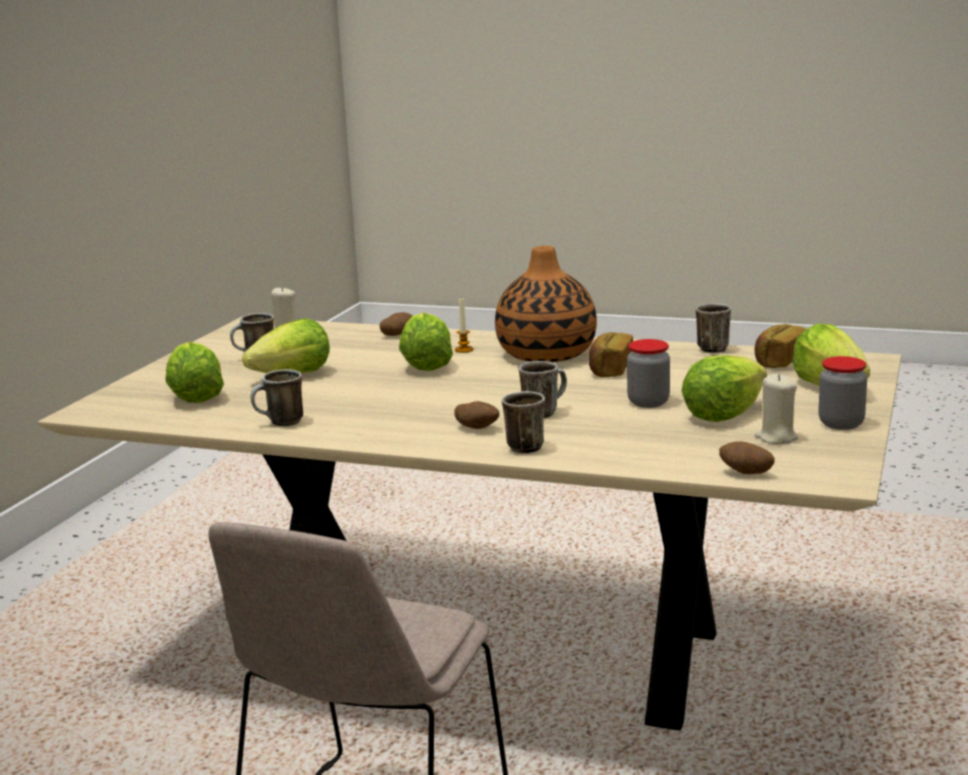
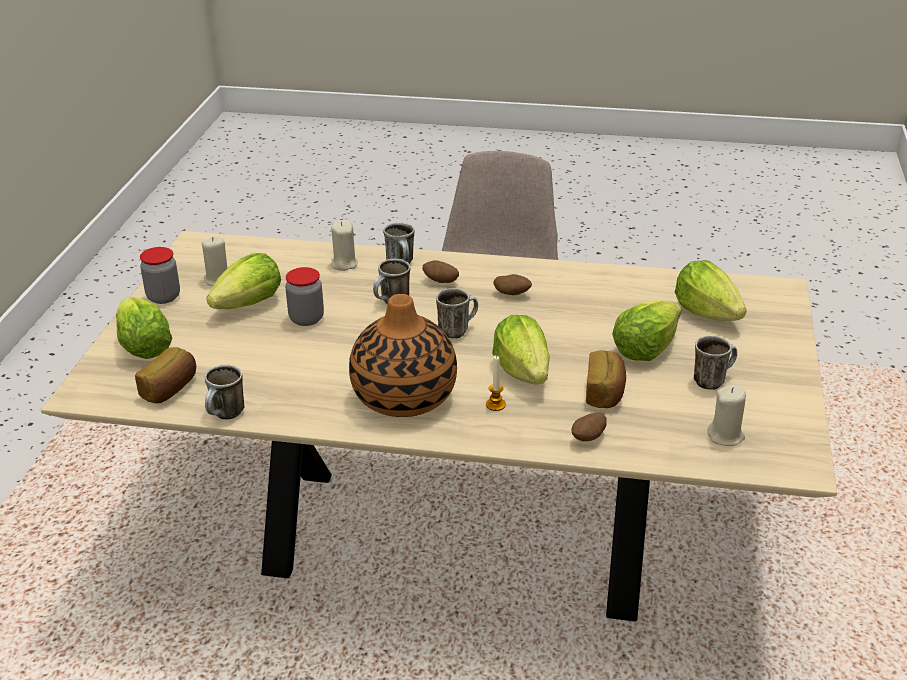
camera: 170 degrees right, 15 degrees up
(280, 423) = (600, 282): mug -> mug (457, 330)
(603, 449) = (344, 264): none -> beige candle
(609, 370) = (338, 368): bread -> bread (605, 392)
(745, 473) = (252, 246): potato -> potato (512, 294)

